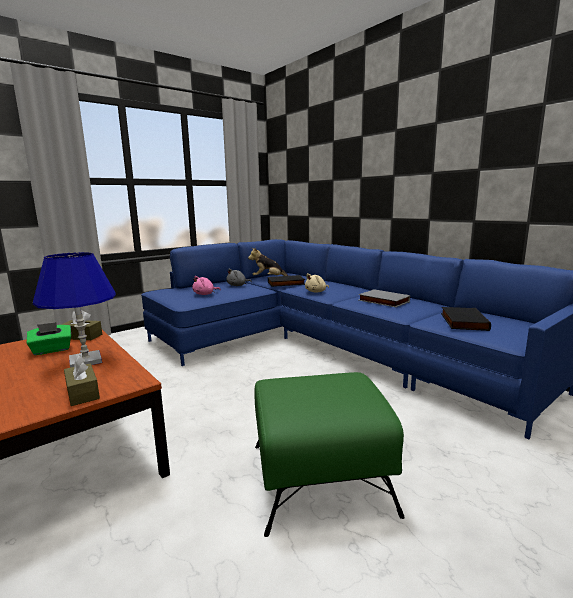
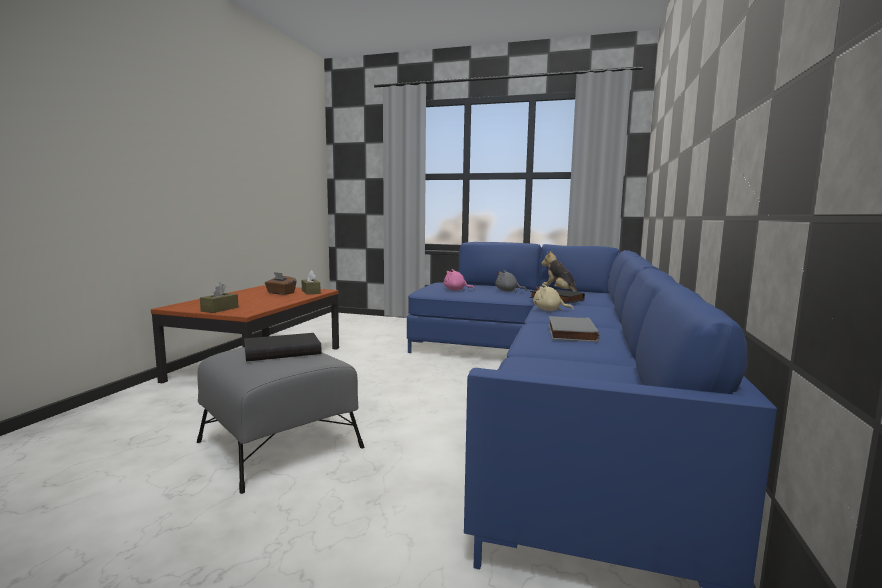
camera: 55 degrees right, 5 degrees down
(52, 350) = (280, 293): green tissue box -> brown tissue box
(85, 361) = (268, 300): blue table lamp -> none
(321, 478) = (279, 445): green ottoman -> grey ottoman
(462, 321) = (554, 370): black book -> black book (282, 351)

